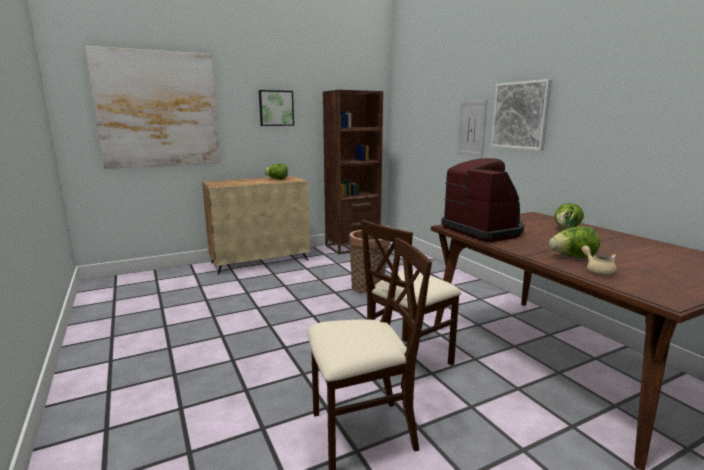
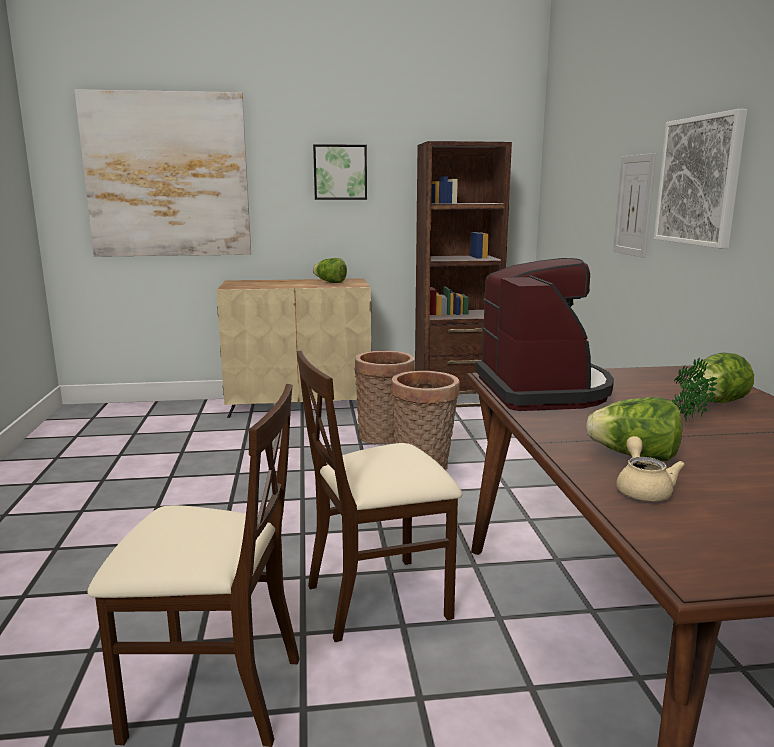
camera: 20 degrees right, 0 degrees up
(330, 273) = (385, 437): none -> basket

